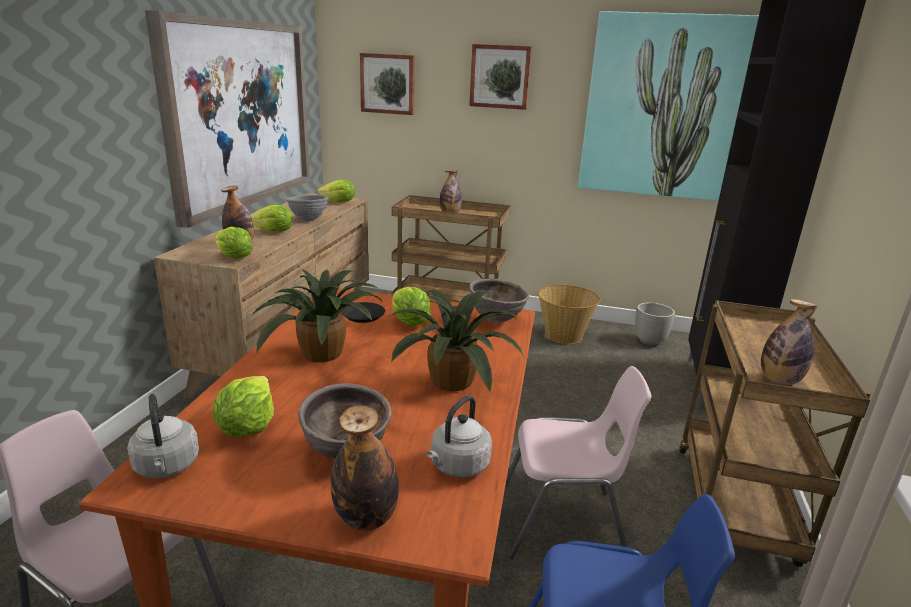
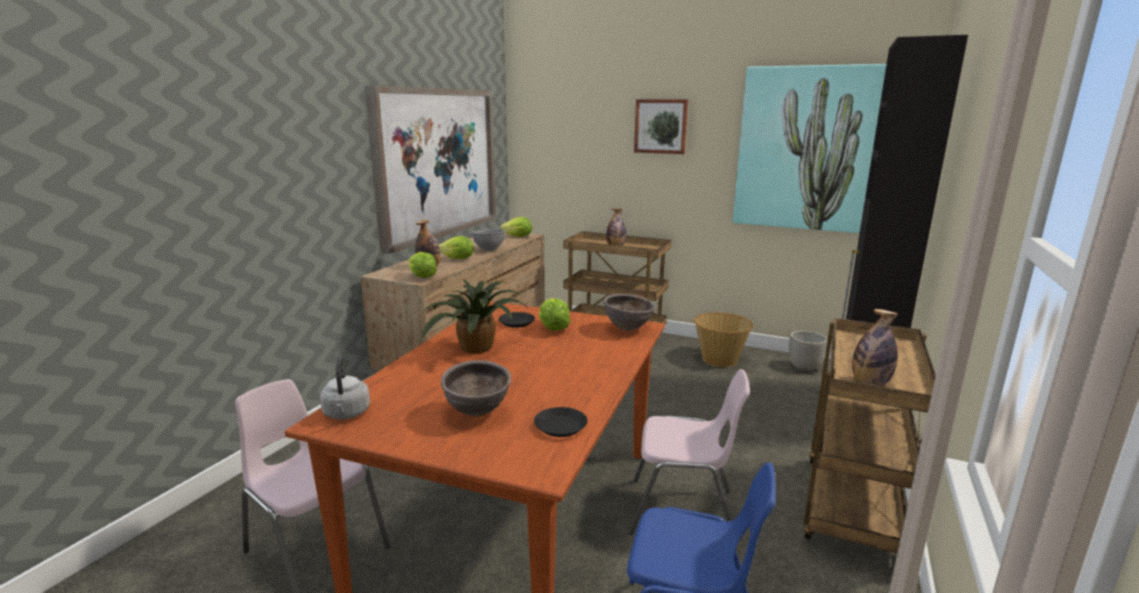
camera: 10 degrees right, 5 degrees down
(248, 426) = (408, 392): lettuce -> none
(366, 518) = (481, 453): bottle -> none
(388, 84) = (564, 135): picture -> none
(455, 383) = (577, 372): potted plant -> none
(458, 466) = (560, 426): grey kettle -> black plate

